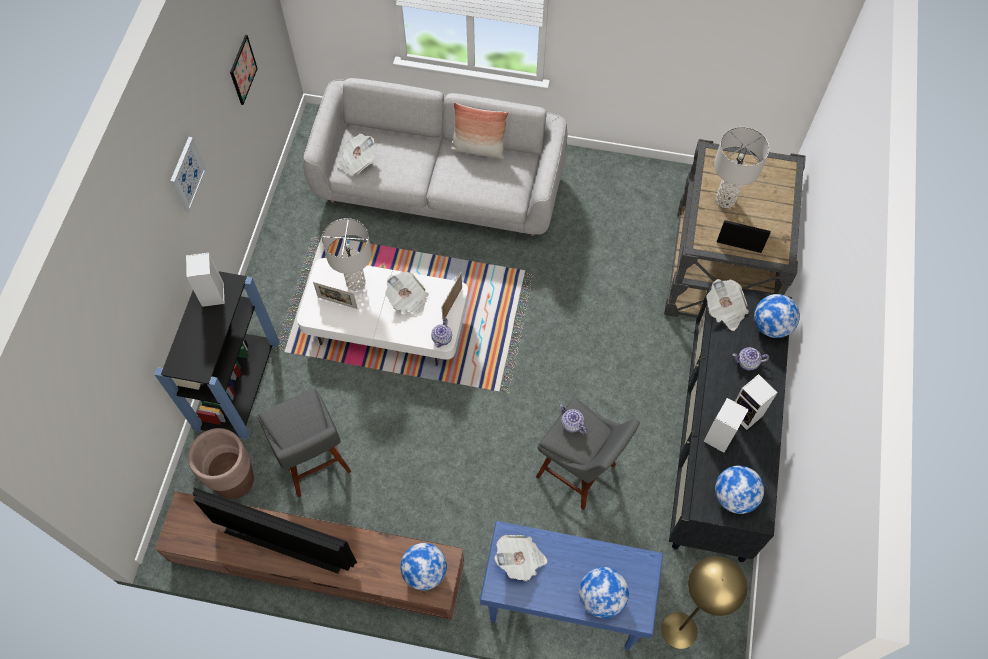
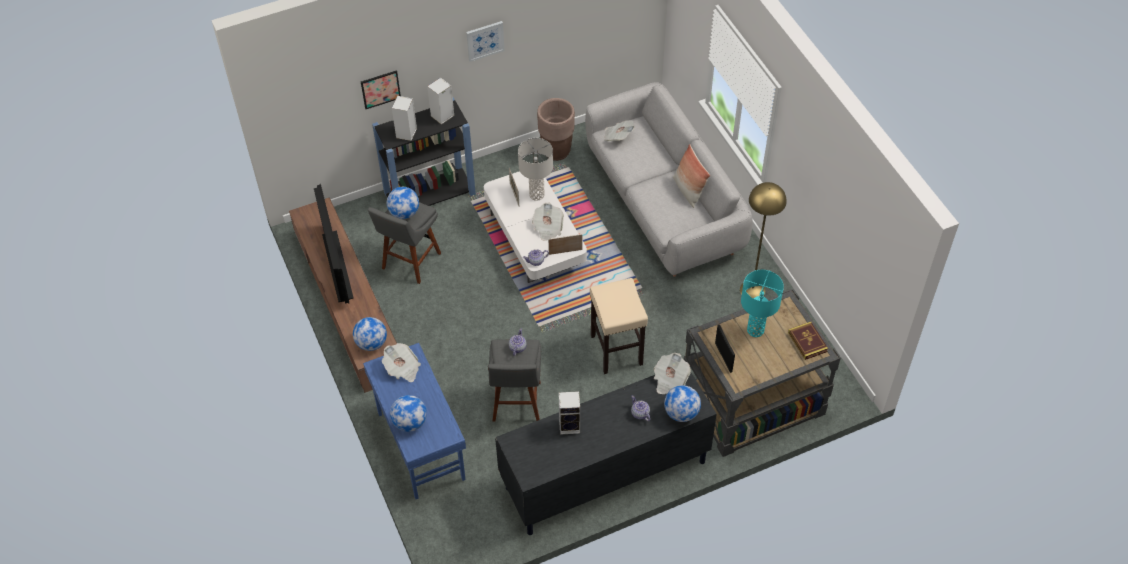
camera: 55 degrees right, 10 degrees down
(235, 481) = (367, 232): brown planter -> brown planter (556, 151)
(243, 70) = (588, 22): picture -> picture (380, 89)
(582, 340) = (617, 350): none -> beige stool
(679, 630) = (450, 522): yellow floor lamp -> yellow floor lamp (752, 290)
(725, 199) = (755, 330): white table lamp -> turquoise table lamp
(734, 497) = (532, 456): globe -> globe (404, 213)
(747, 414) = (599, 433): speaker -> speaker (406, 134)
(769, 168) = (807, 342): none -> book

